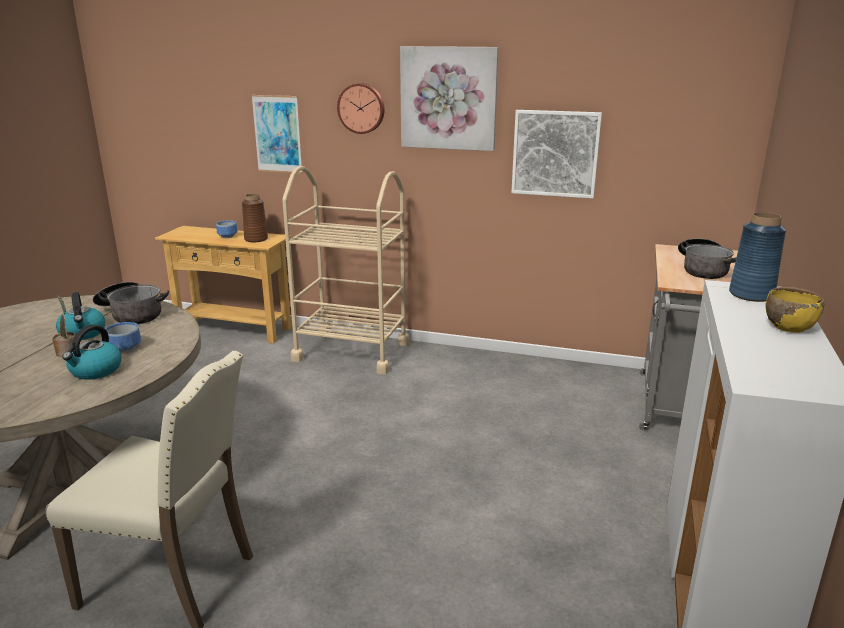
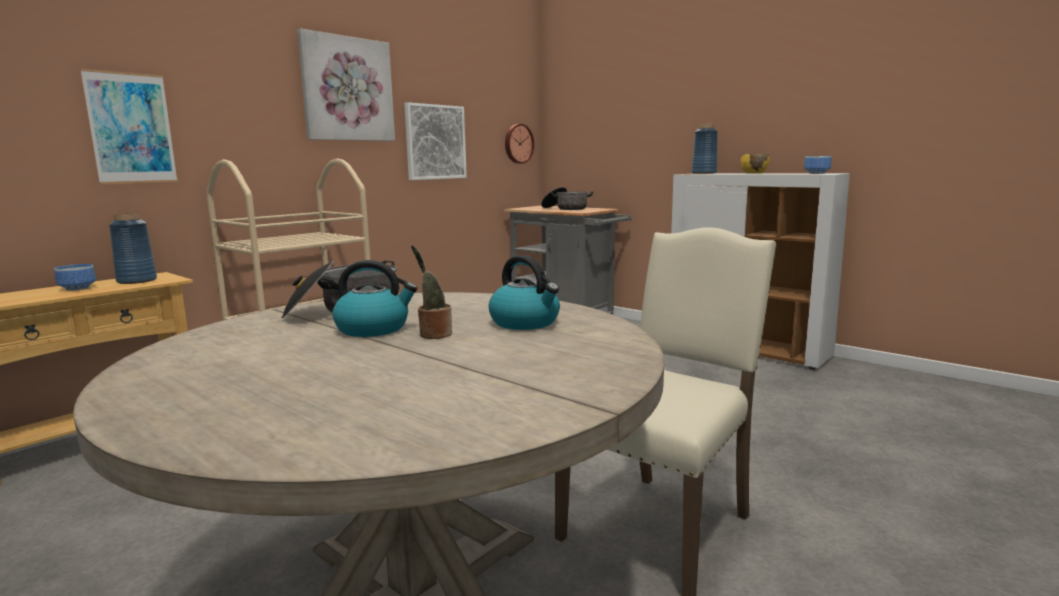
camera: 65 degrees left, 10 degrees down
(126, 348) = (470, 313): bowl -> bowl (817, 173)
(256, 239) = (136, 281): brown vase -> blue vase
(361, 108) = (255, 96): wall clock -> wall clock (518, 144)

